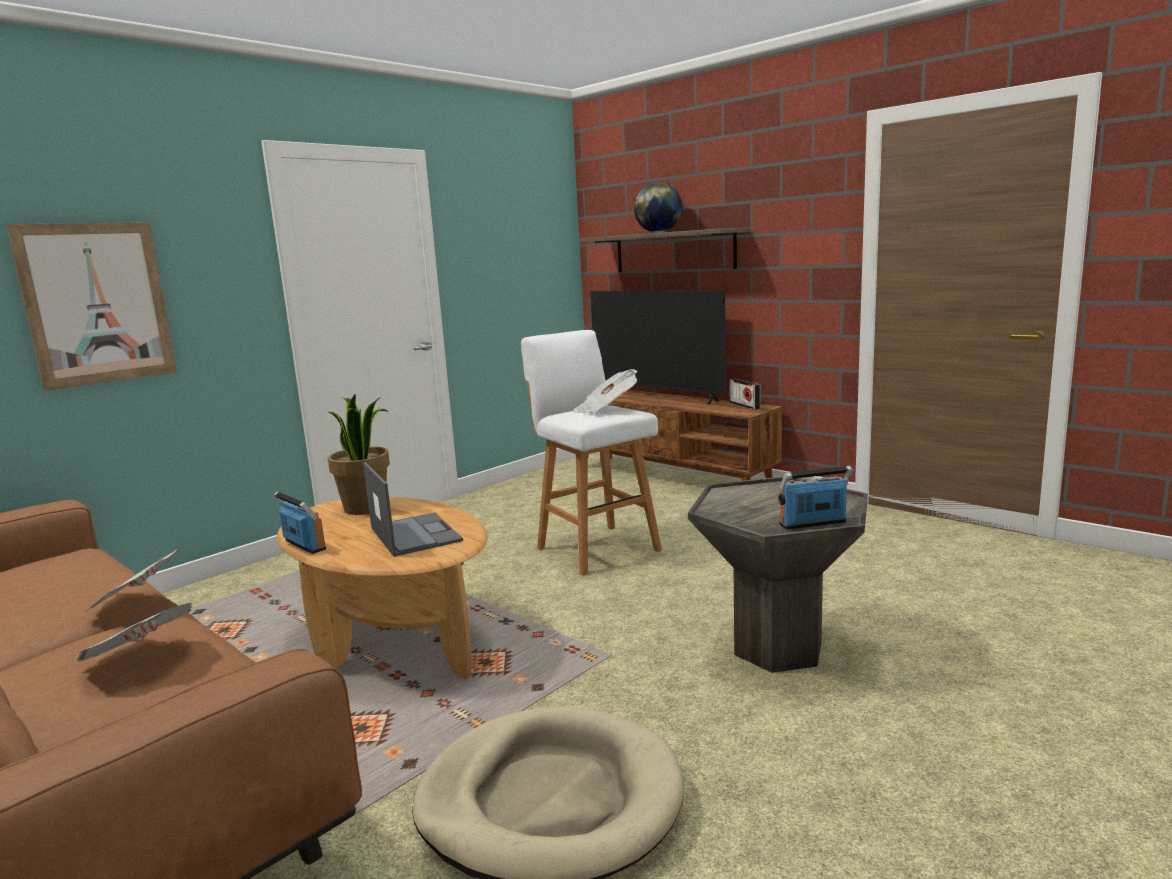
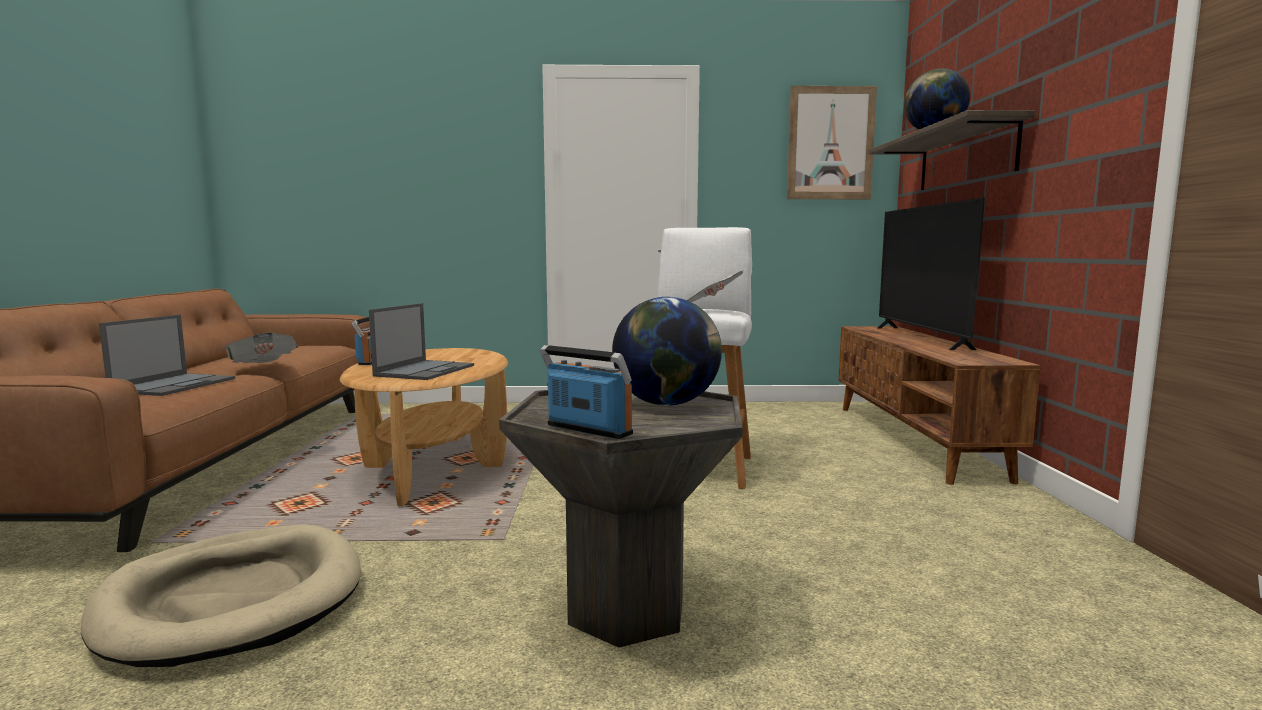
camera: 45 degrees right, 5 degrees down
(97, 304) = (407, 186): picture -> picture (830, 143)
(141, 659) = (175, 385): newspaper -> laptop
(366, 508) = (464, 354): potted plant -> none
(744, 405) = (990, 357): radio -> none
(774, 494) = (667, 404): none -> globe

